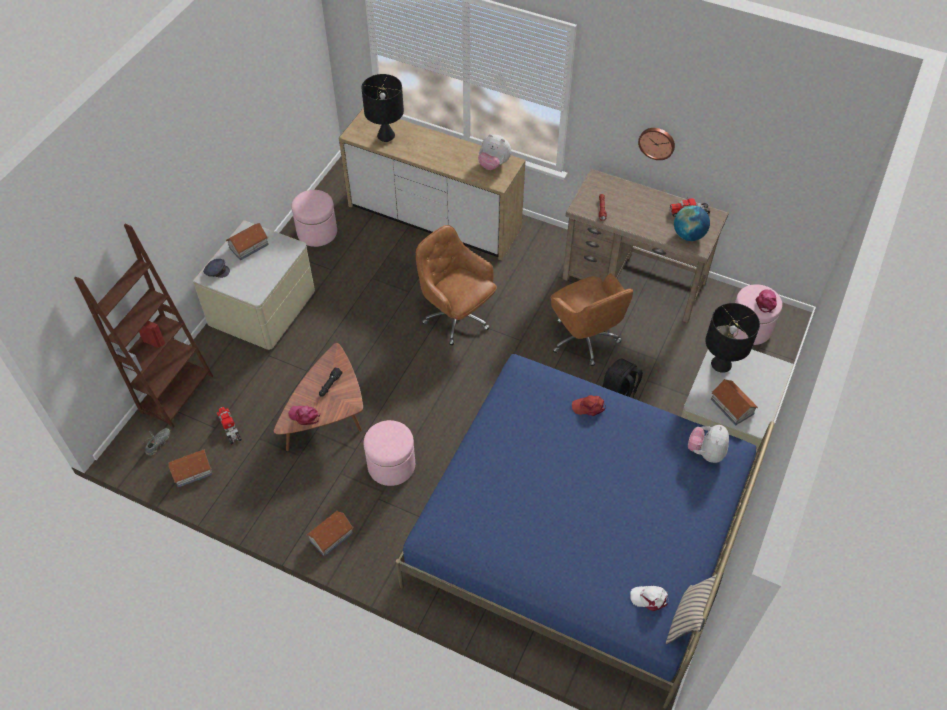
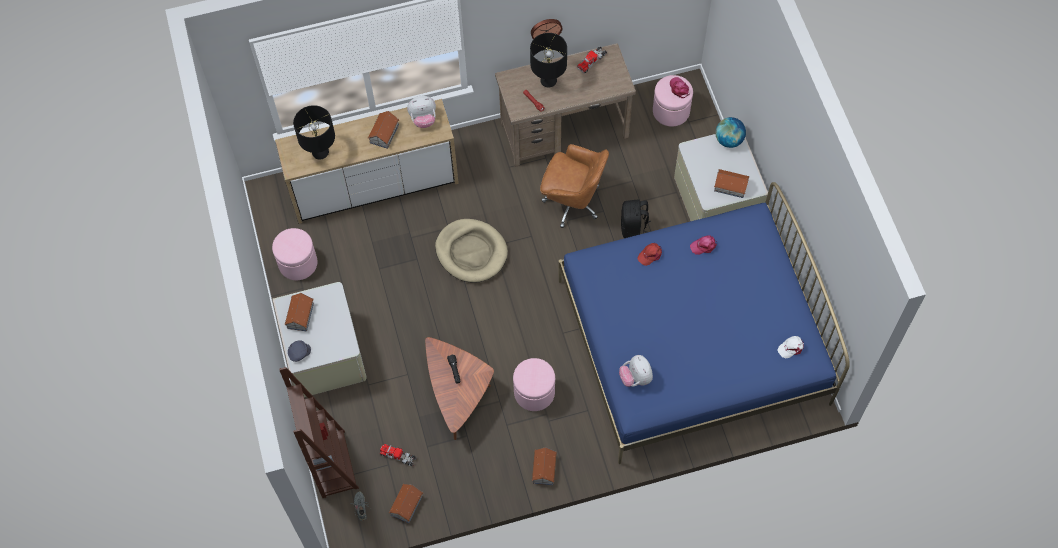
camera: 40 degrees left, 10 degrees up
(304, 416) = (461, 405): pink cap -> pink cap (704, 246)
(451, 155) = (384, 133): none -> toy house
(457, 317) = (471, 252): brown office chair -> beige dog bed
(688, 235) = (608, 81): globe -> globe (729, 140)
(688, 619) = (821, 342): beige pillow -> none
(706, 452) = (744, 230): plush toy -> plush toy (635, 378)
(720, 365) = (700, 162): black table lamp -> black table lamp (548, 81)

